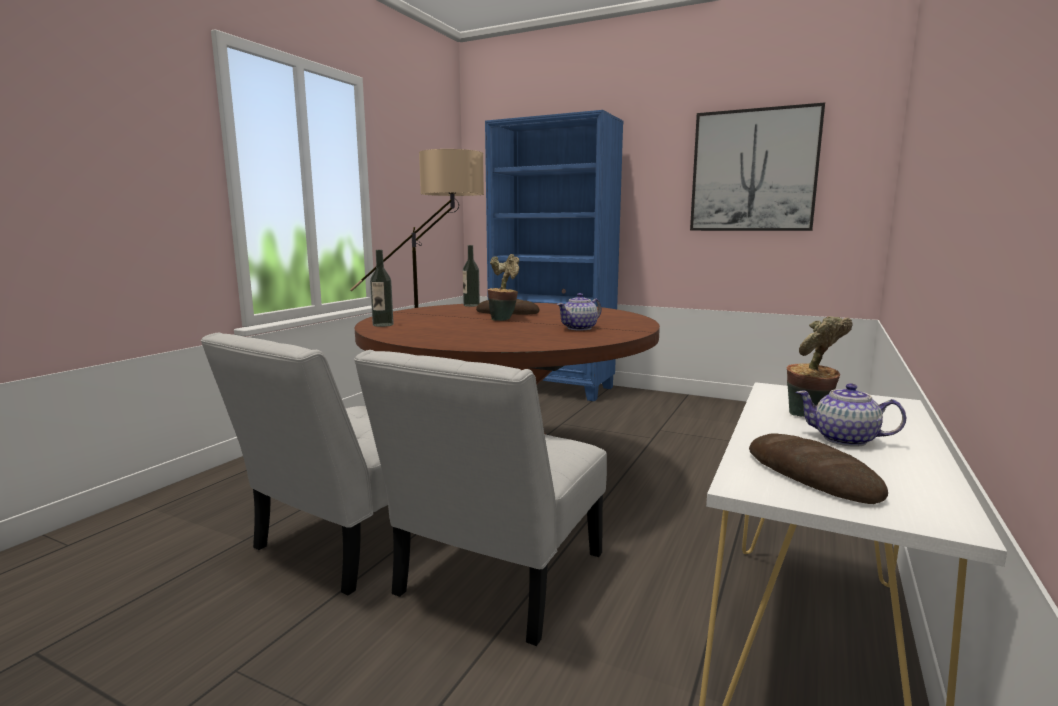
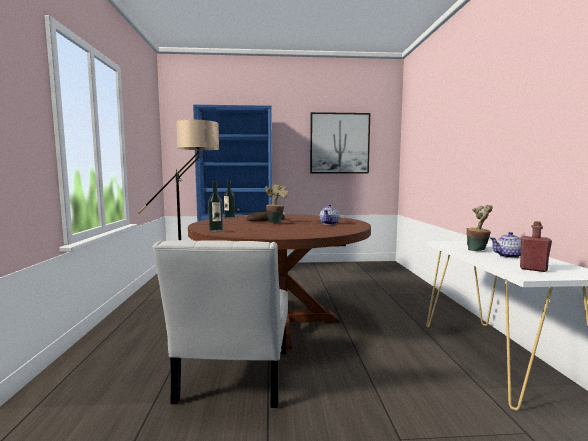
camera: 30 degrees left, 5 degrees down
(495, 580) = (344, 372): white chair -> none
(811, 476) = (533, 269): bread -> red bottle

